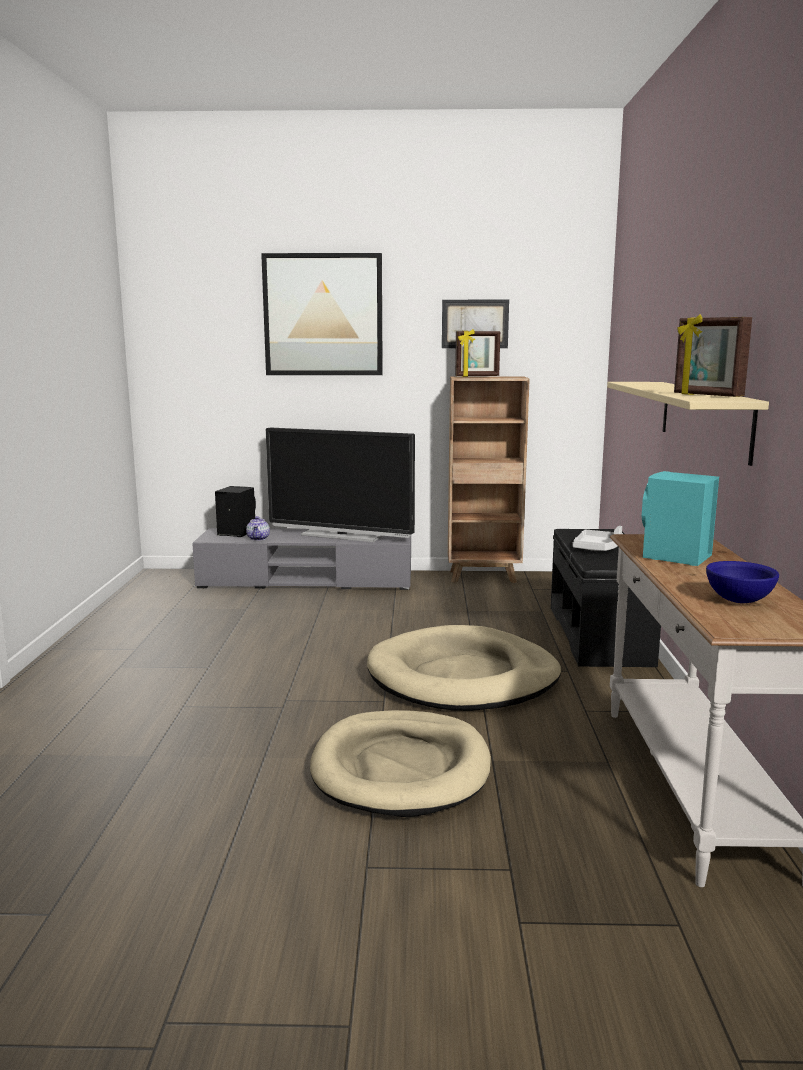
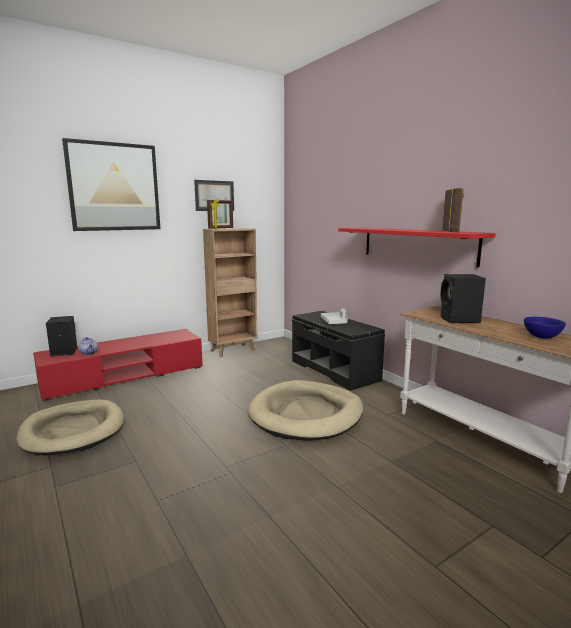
camera: 35 degrees left, 0 degrees up
(306, 580) = (124, 376): grey tv stand -> red tv stand
(341, 536) = (148, 340): television -> none
(401, 768) = (357, 487): beige dog bed -> beige dog bed (73, 430)
(675, 557) = (459, 320): turquoise speaker -> black speaker
(703, 418) = (416, 245): beige shelf -> red shelf
(706, 395) = (450, 231): picture frame -> picture frame turned 105 degrees counterclockwise

